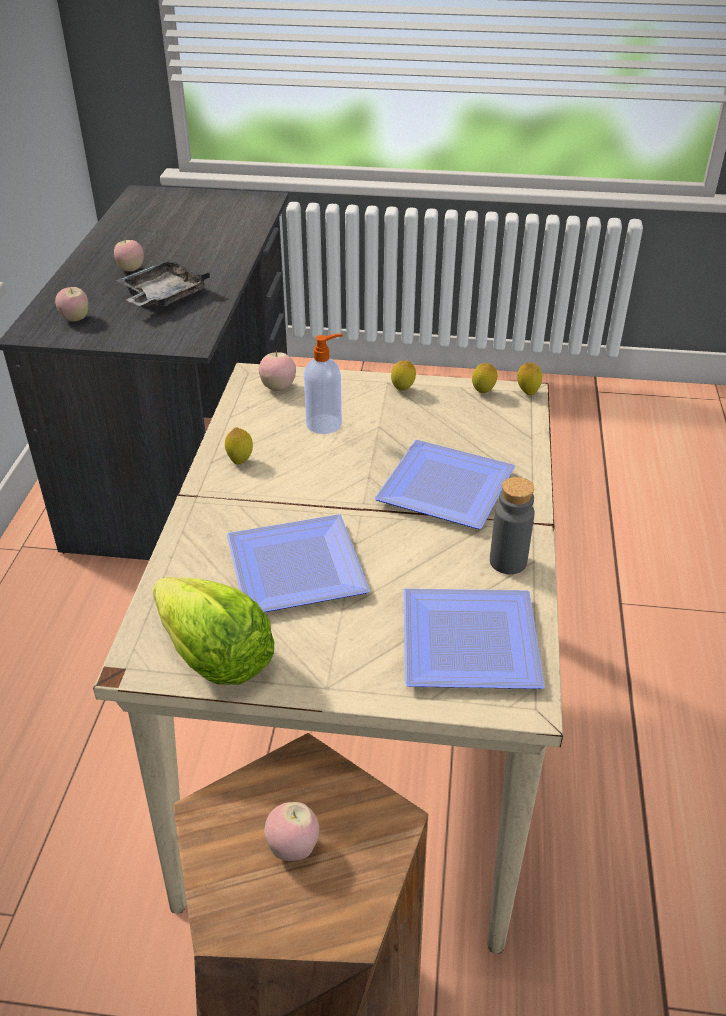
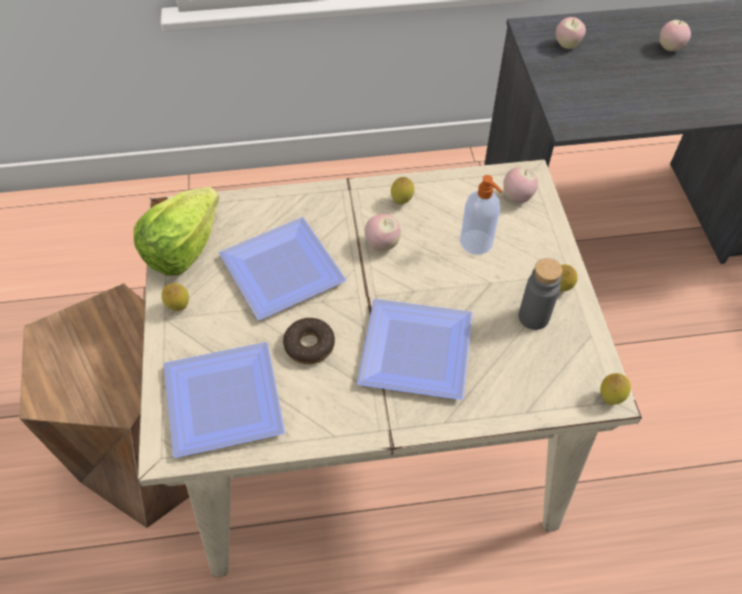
camera: 75 degrees right, 15 degrees up
(162, 296) = (637, 82): grey tray -> none
(293, 848) = (95, 355): apple -> apple (382, 244)
(413, 562) = (309, 345): none -> donut
(483, 393) = (589, 357): lemon -> lemon (179, 307)
(508, 562) = (328, 415): grey bottle -> grey bottle (533, 317)

